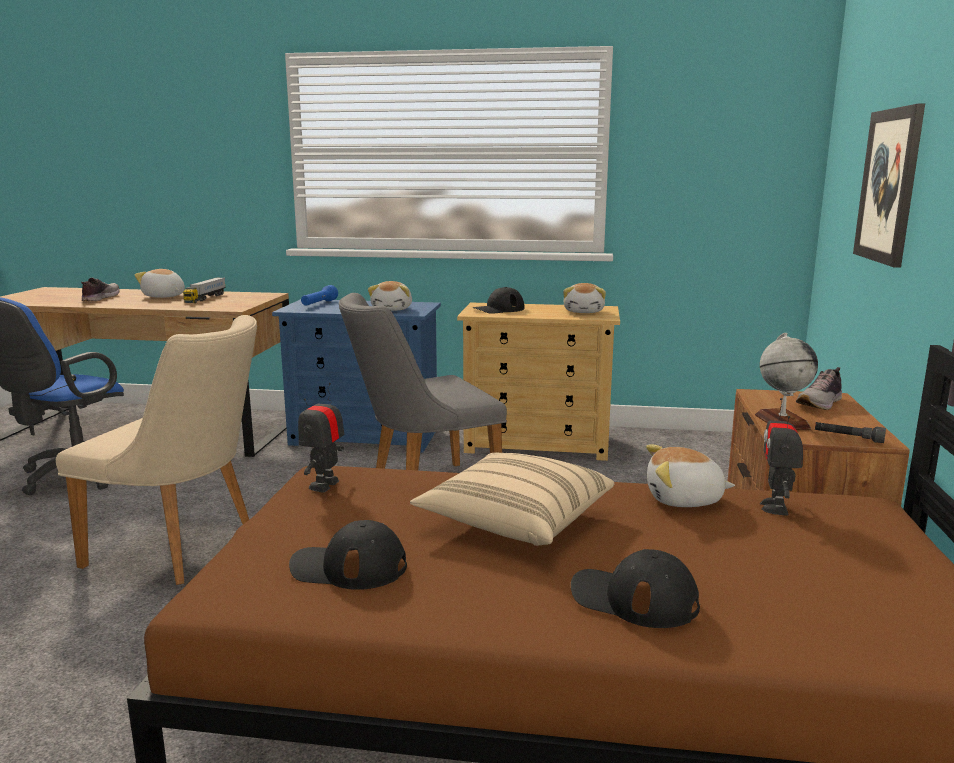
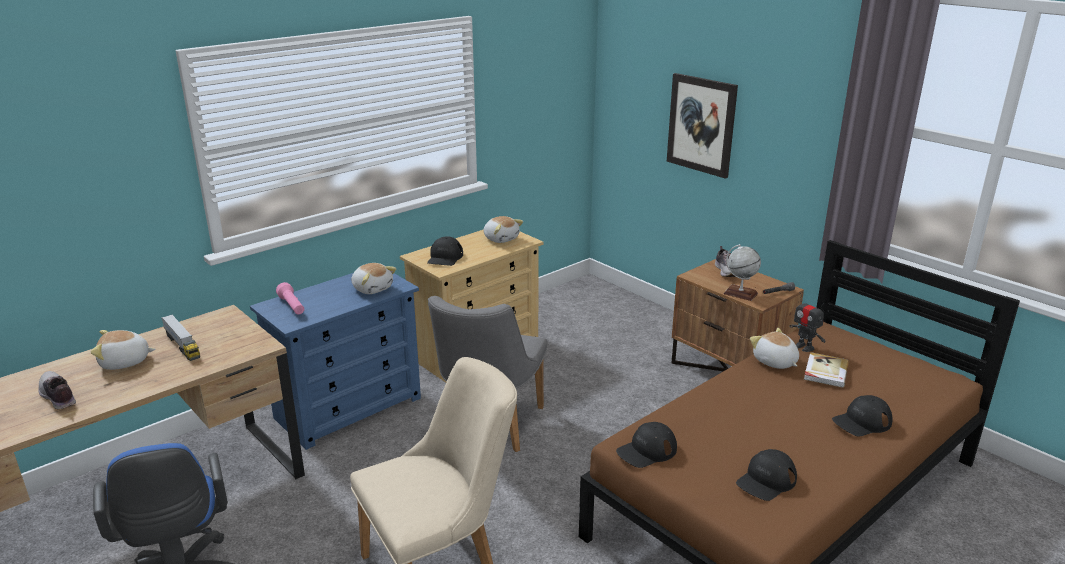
camera: 50 degrees left, 10 degrees up
(319, 304) = (292, 306): blue flashlight -> pink flashlight
(324, 485) = (646, 451): toy robot -> black cap
(515, 522) = (756, 414): beige pillow -> none
(684, 500) = (774, 362): plush toy -> plush toy turned 105 degrees clockwise
(732, 536) = (825, 372): none -> book

